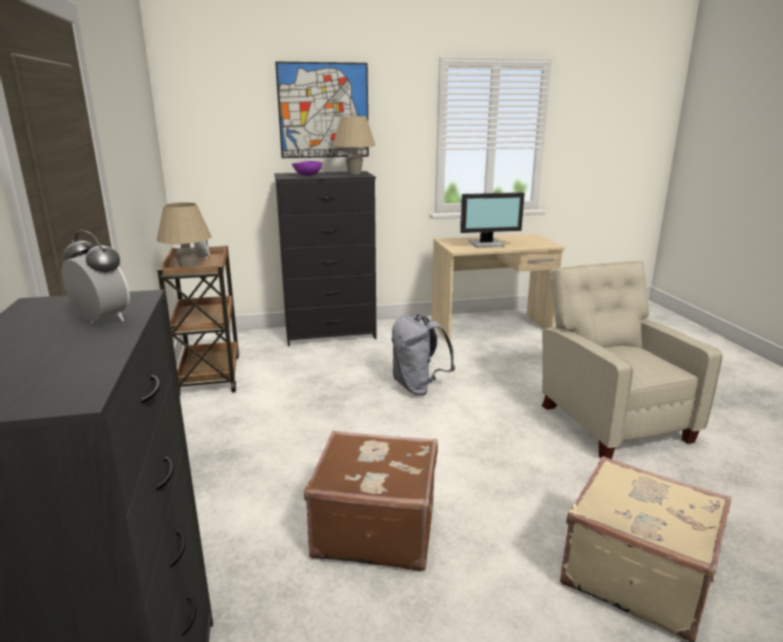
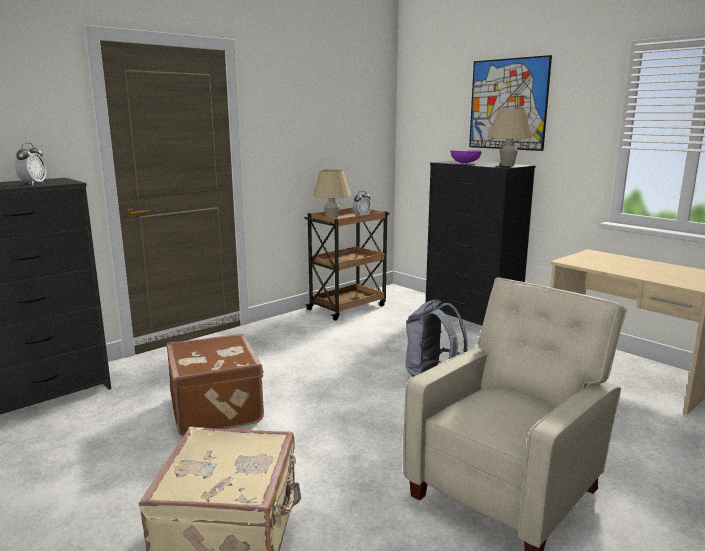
camera: 60 degrees right, 5 degrees down
(487, 244) = (619, 265): monitor -> none

